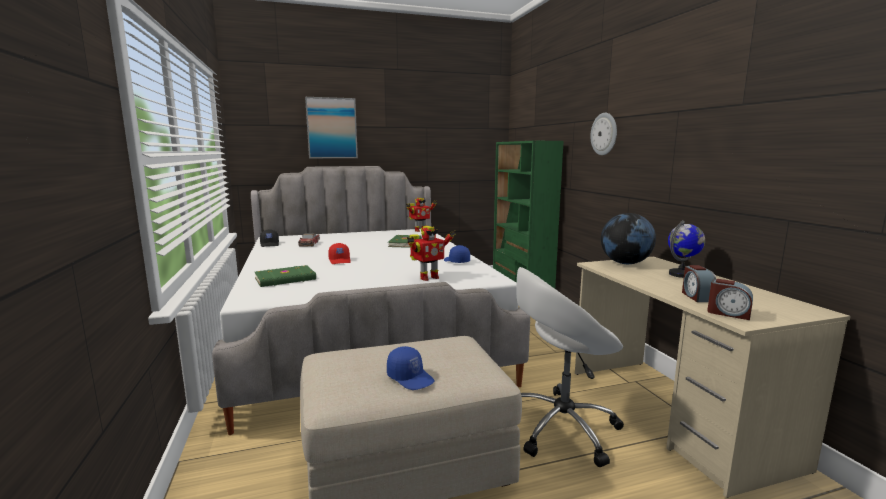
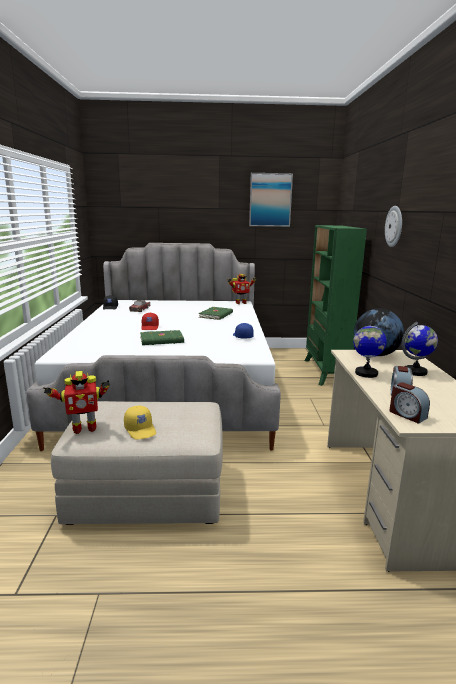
camera: 15 degrees right, 5 degrees up
(286, 279) = (97, 340): green book -> green book (162, 340)
(332, 128) = (171, 209): picture -> picture (270, 200)
(411, 378) = (141, 430): blue cap -> yellow cap
(428, 278) = (204, 350): toy robot -> toy robot (83, 428)
(559, 427) = (282, 488): white office chair -> none
(639, 280) = (366, 373): none -> globe

